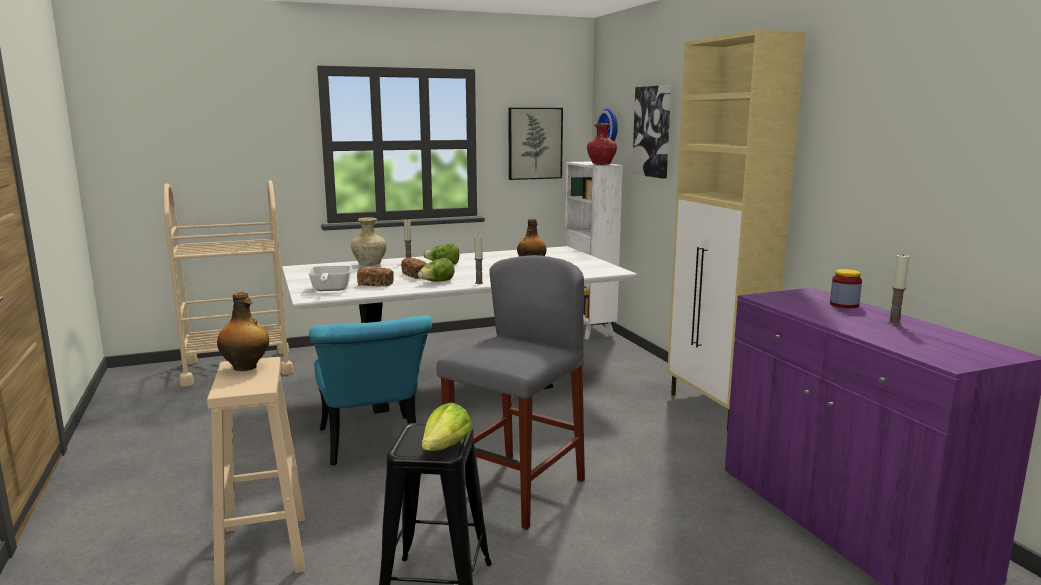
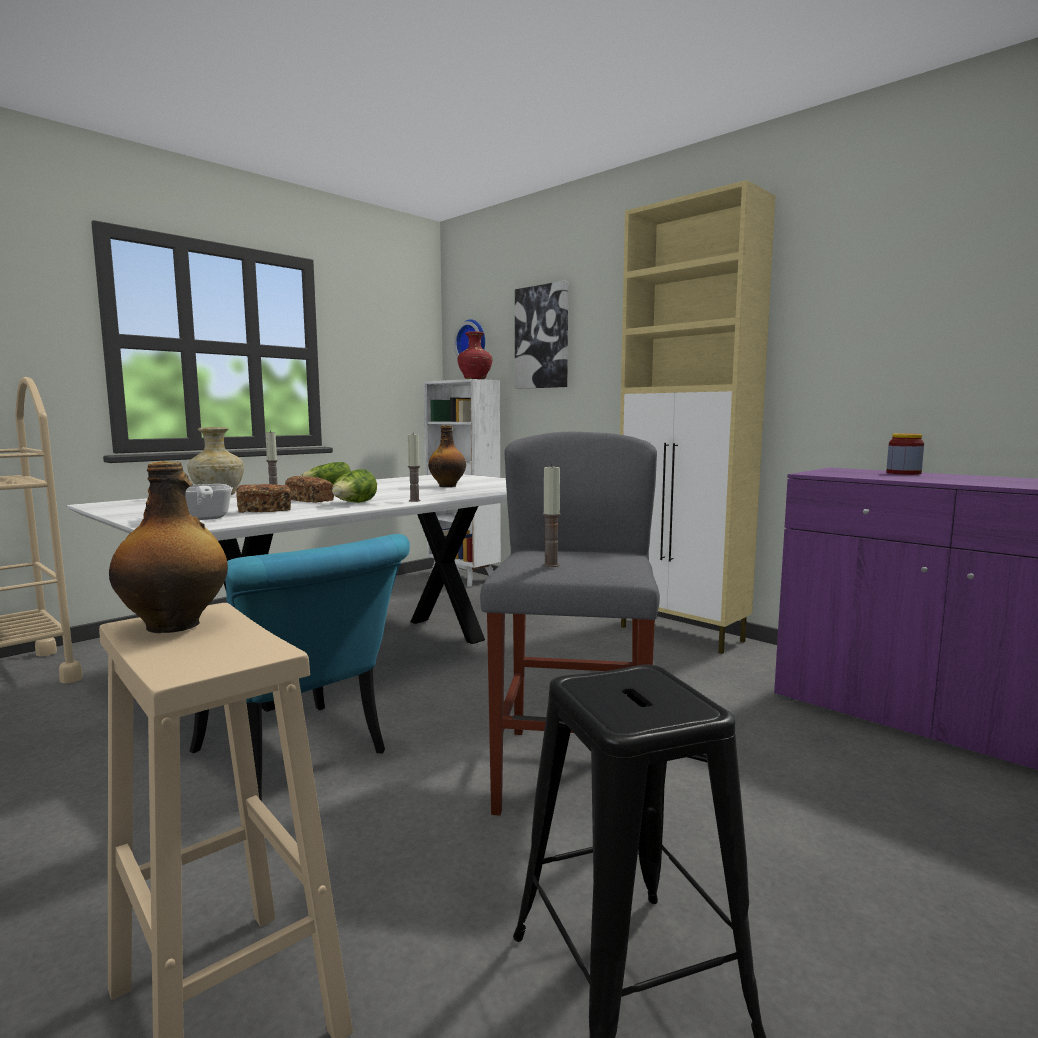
camera: 25 degrees left, 5 degrees down
(446, 447) = (682, 702): lettuce -> none
(534, 143) = (384, 359): picture -> none
(894, 323) = (992, 478): candle -> candle (551, 565)

